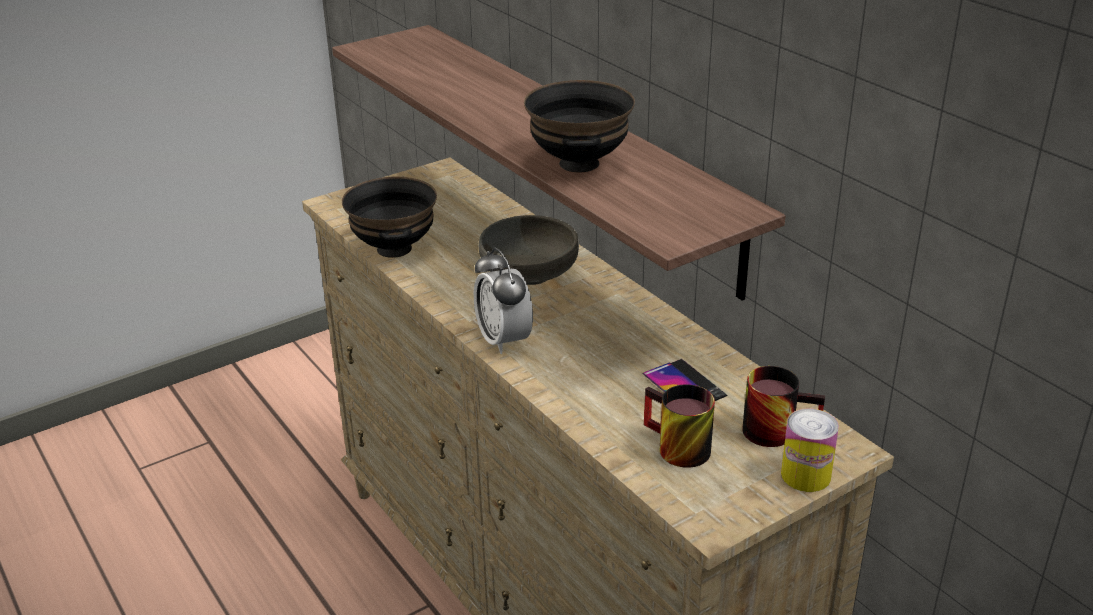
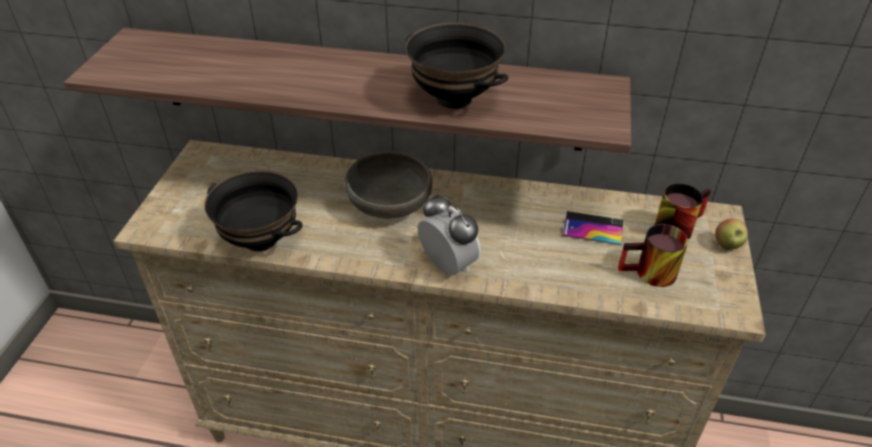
camera: 45 degrees left, 10 degrees up
(504, 340) = (448, 265): alarm clock -> alarm clock turned 150 degrees counterclockwise
(805, 475) = (727, 245): can -> apple

